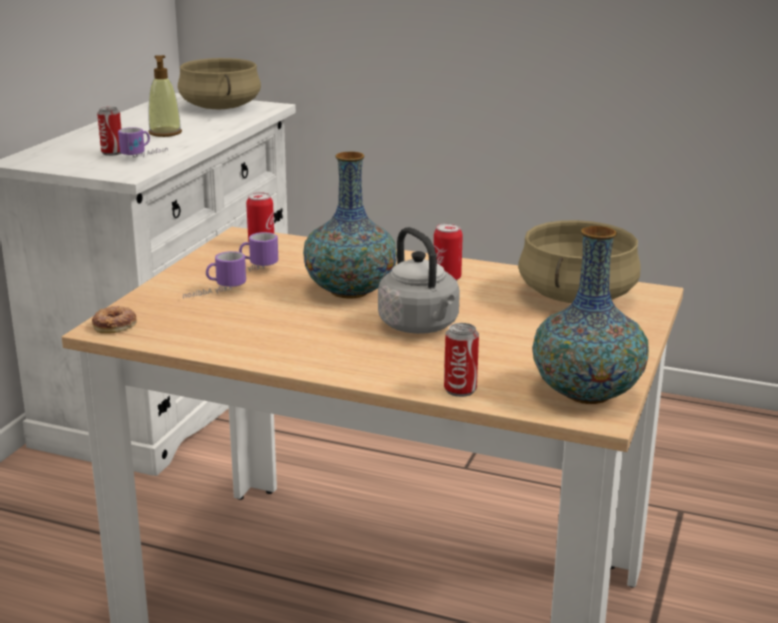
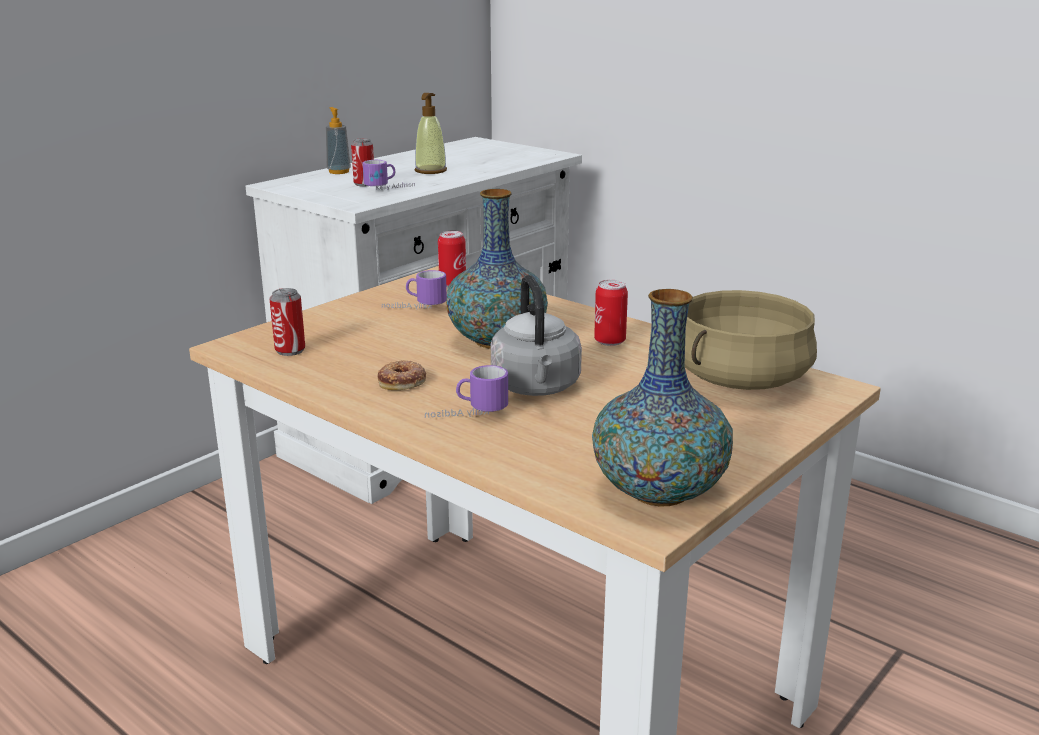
camera: 20 degrees right, 0 degrees up
(70, 142) = (339, 172): none -> soap dispenser
(115, 325) = (244, 344): donut -> donut (402, 381)
(214, 293) = (363, 326): mug -> mug (466, 416)
(219, 107) = (505, 152): beige cooking pot -> none
(460, 390) = (517, 463): can -> can (290, 350)

